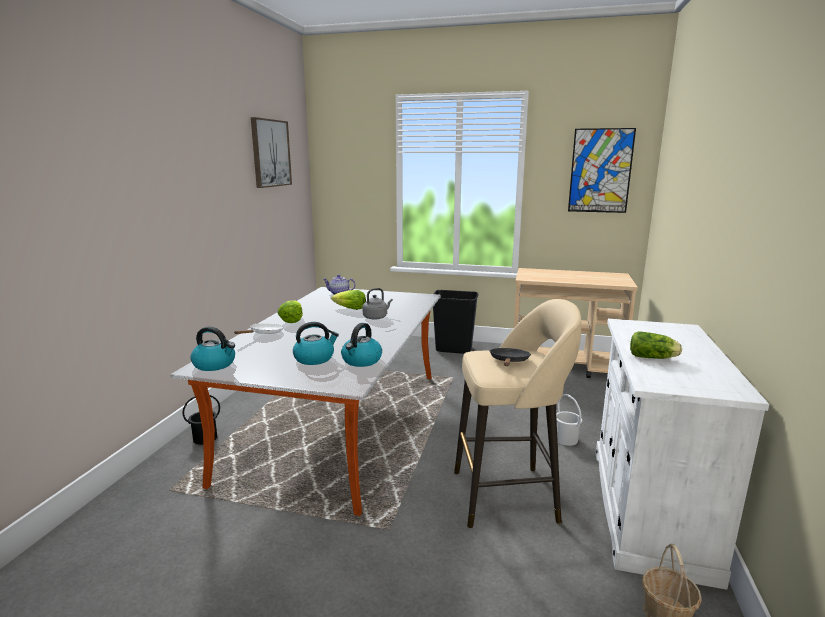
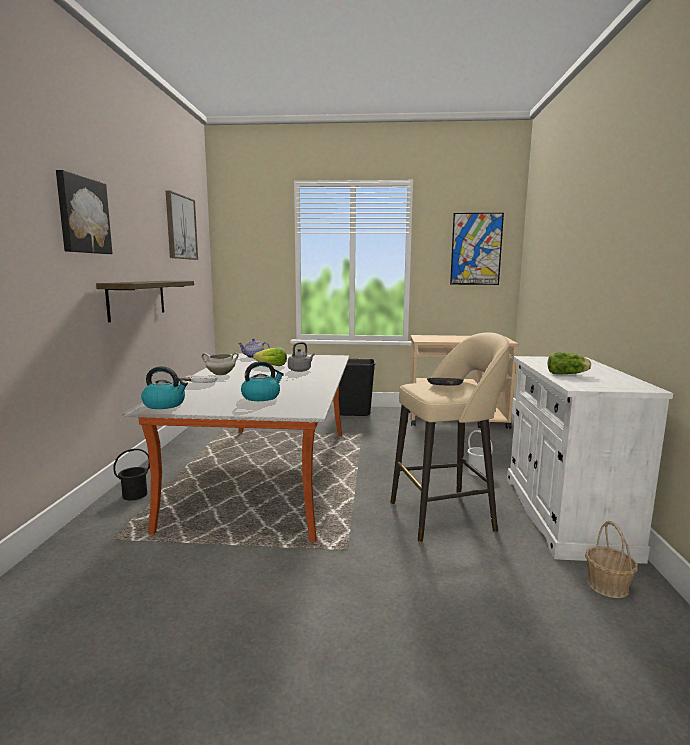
camera: 10 degrees left, 5 degrees down
(146, 162) = (82, 215): none -> picture
(215, 237) = (137, 299): none -> shelf
(292, 320) = (220, 374): lettuce -> white cooking pot
(361, 361) = (307, 397): kettle -> none

